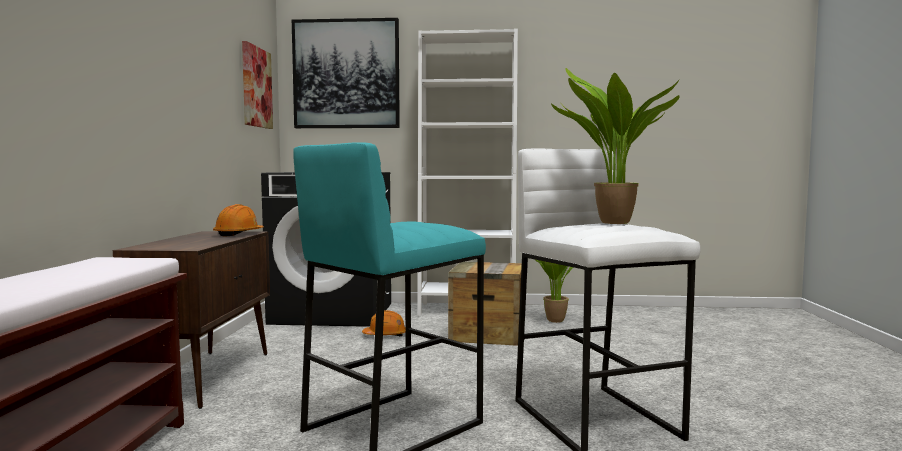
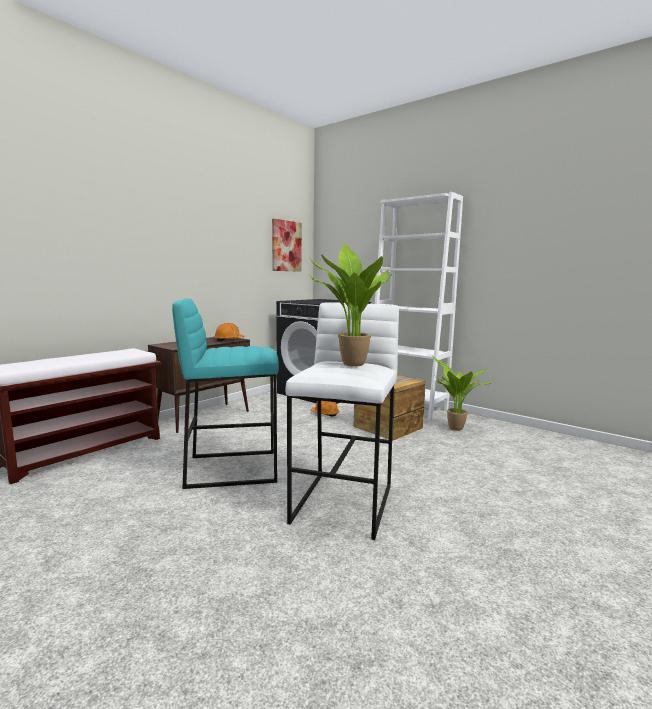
camera: 35 degrees right, 5 degrees up
(346, 74) = (349, 233): picture -> none

